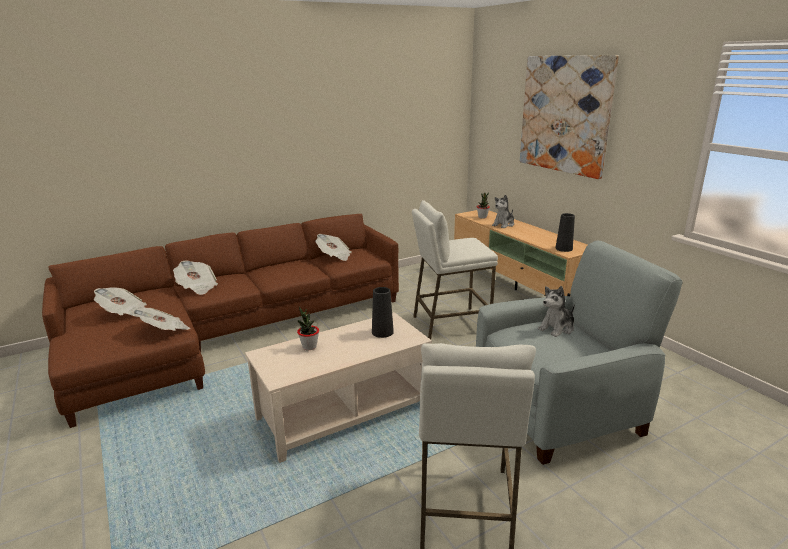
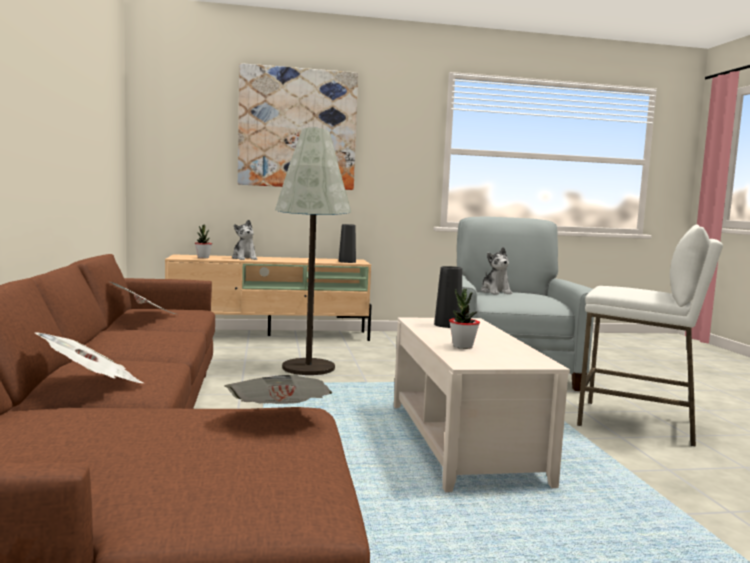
camera: 70 degrees left, 15 degrees down
(124, 313) = (125, 443): newspaper -> none
(450, 324) = (308, 368): white stool -> grey floor lamp

